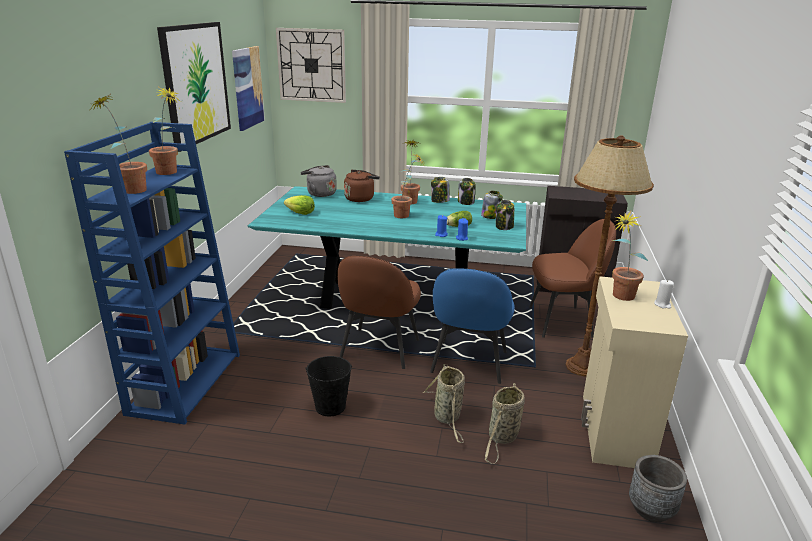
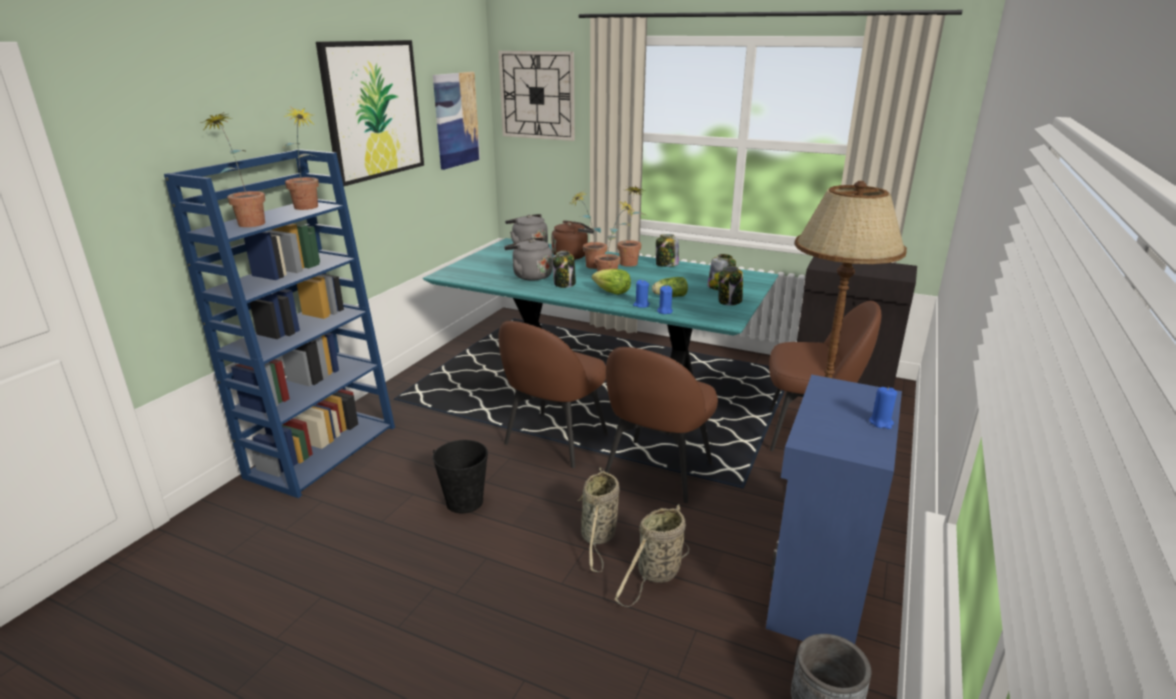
camera: 15 degrees right, 0 degrees up
(300, 213) = (490, 268): lettuce -> lettuce (612, 292)
(338, 217) = (530, 276): none -> grey kettle
(466, 202) = (699, 268): jar -> jar (564, 284)
(468, 364) = (657, 472): blue chair -> brown chair
(613, 430) = (815, 590): beige cabinet -> blue cabinet
(619, 297) = (822, 406): potted plant -> potted plant (589, 266)
(662, 304) = (881, 422): white candle -> blue candle

